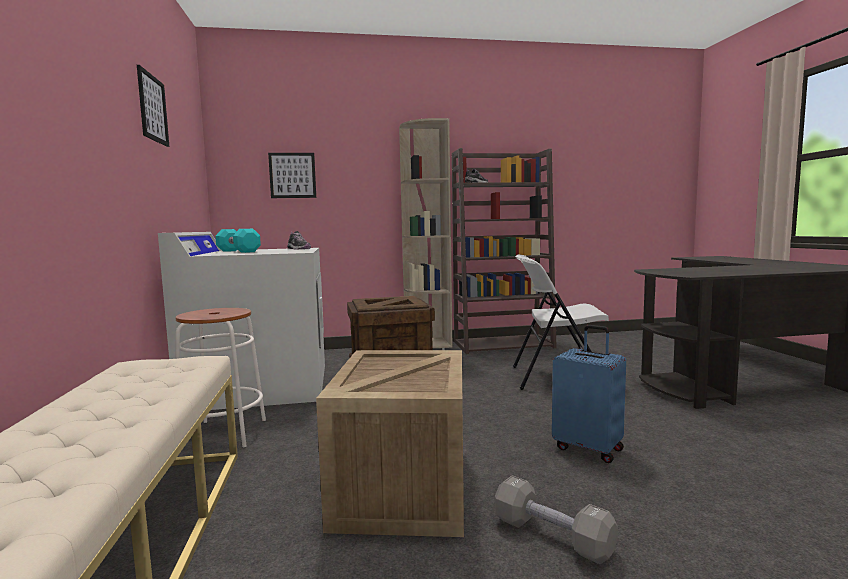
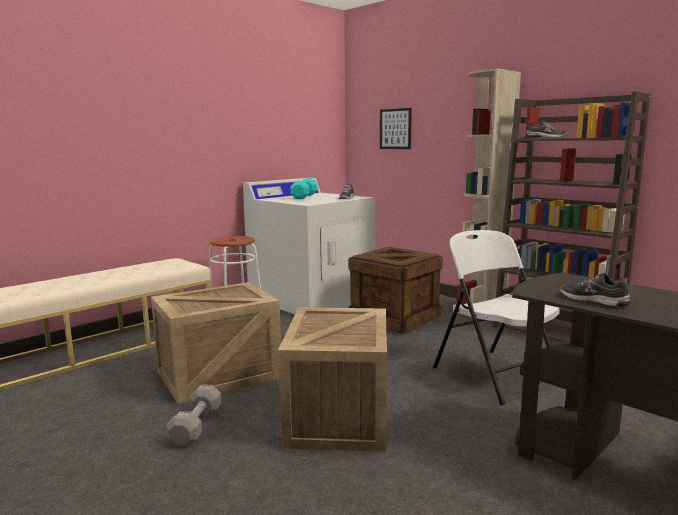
camera: 55 degrees right, 5 degrees up
(152, 108) = (254, 98): picture -> none
(589, 448) = (339, 417): blue suitcase -> crate
(721, 273) = (593, 300): none -> shoe

